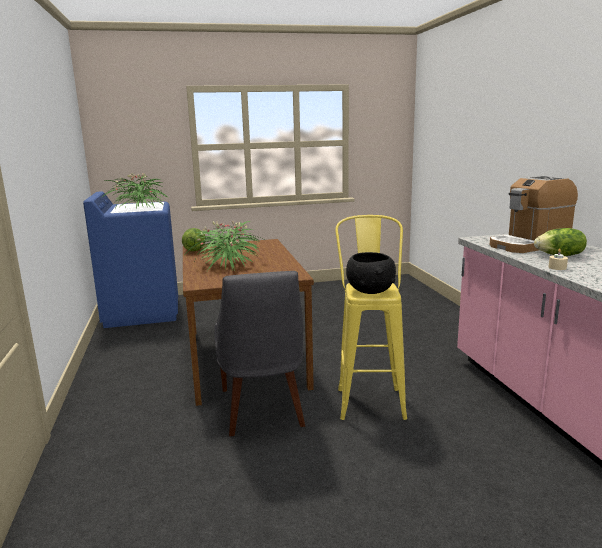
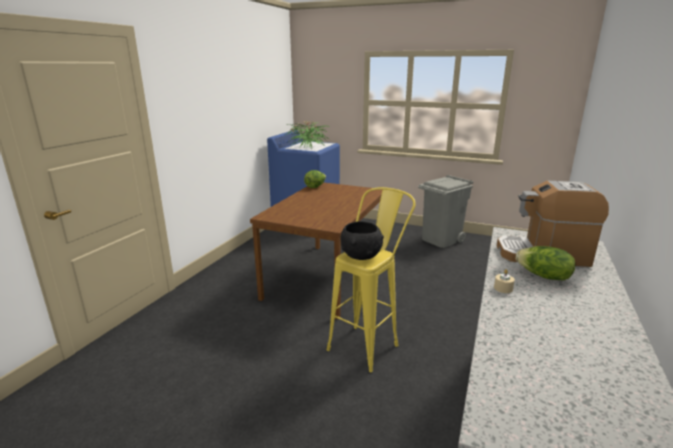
camera: 35 degrees right, 5 degrees up
(228, 265) = (310, 205): potted plant -> none
(262, 410) = (289, 320): grey chair -> none
(313, 293) = (441, 240): none -> grey trash can

